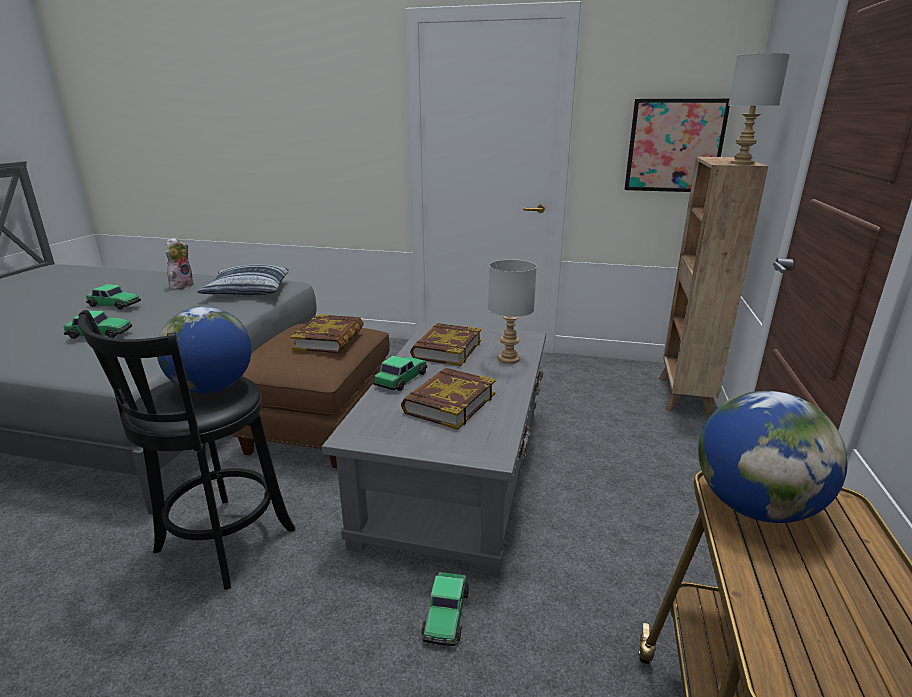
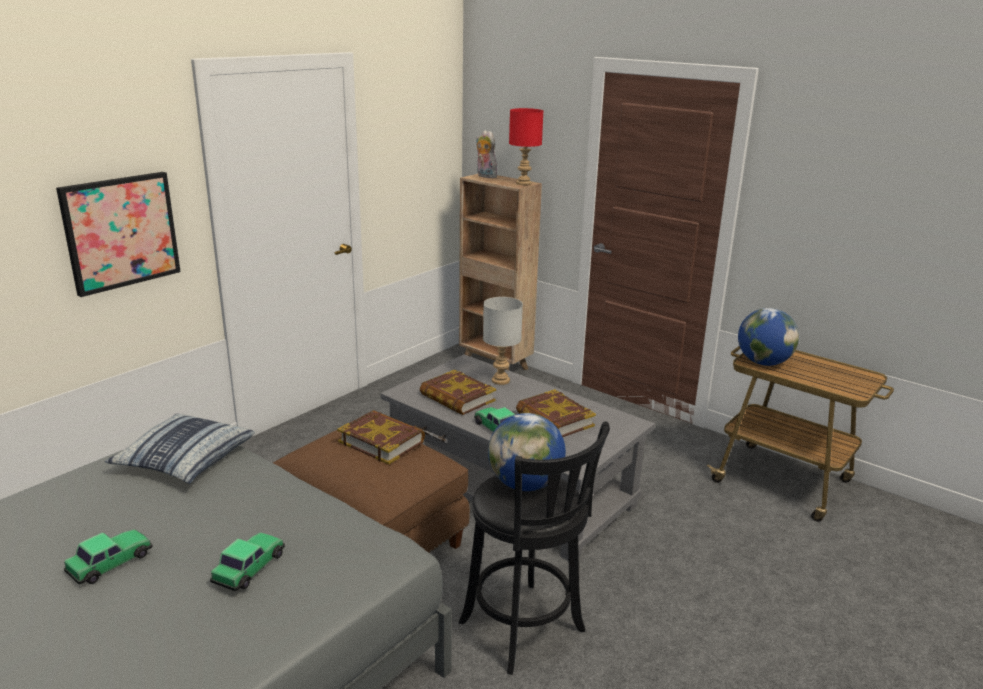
camera: 65 degrees left, 0 degrees up
(181, 285) = (81, 506): plush toy -> plush toy (485, 176)
(446, 614) = (658, 534): toy car -> none
(674, 146) = (425, 168): picture -> picture (120, 232)
(741, 163) = (523, 183): grey table lamp -> red table lamp

